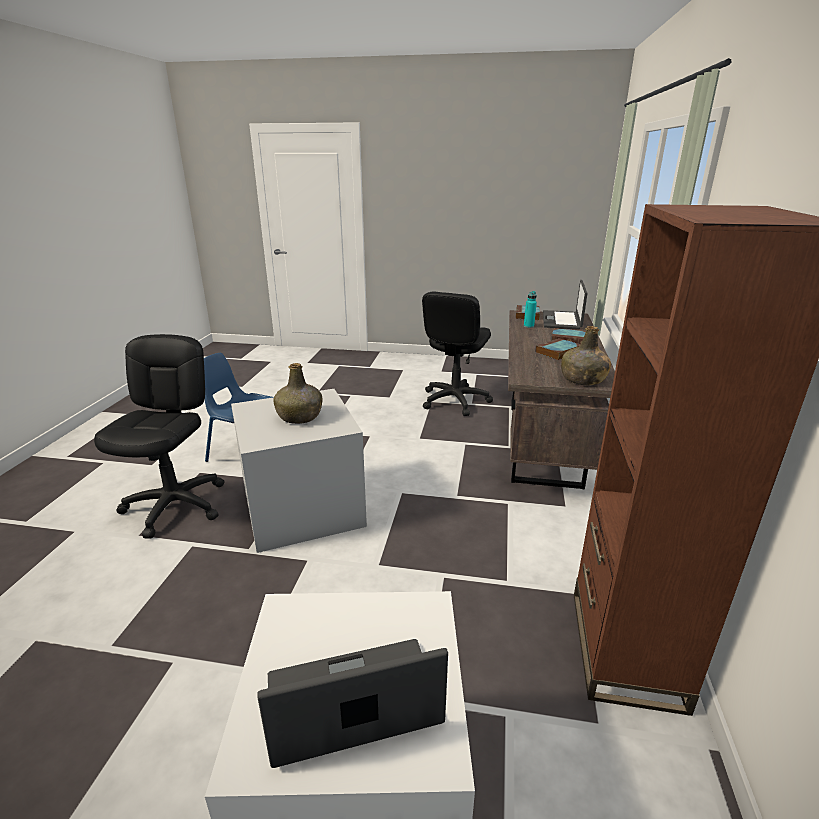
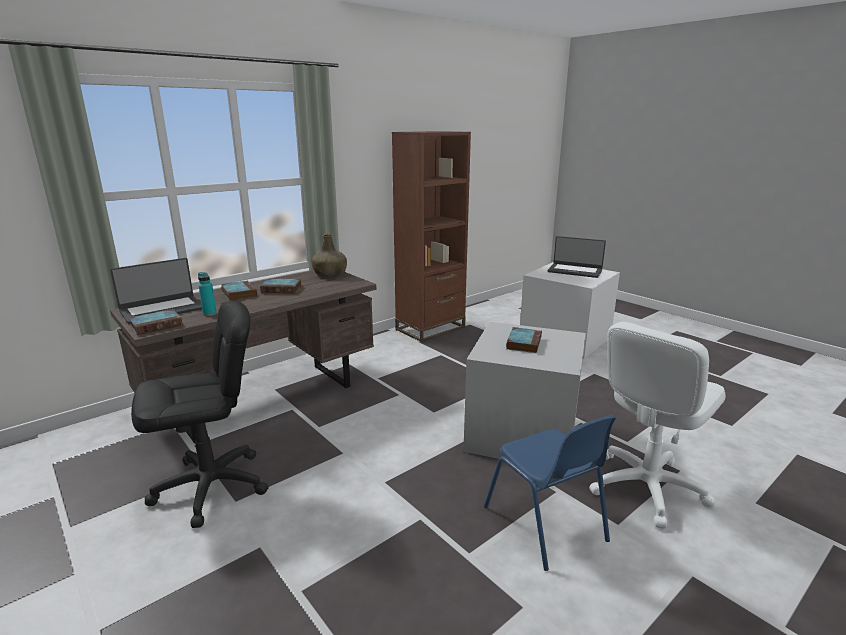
camera: 140 degrees left, 5 degrees down
(176, 505) = (645, 487): black office chair -> white office chair
(300, 417) = (523, 343): green bottle -> book

